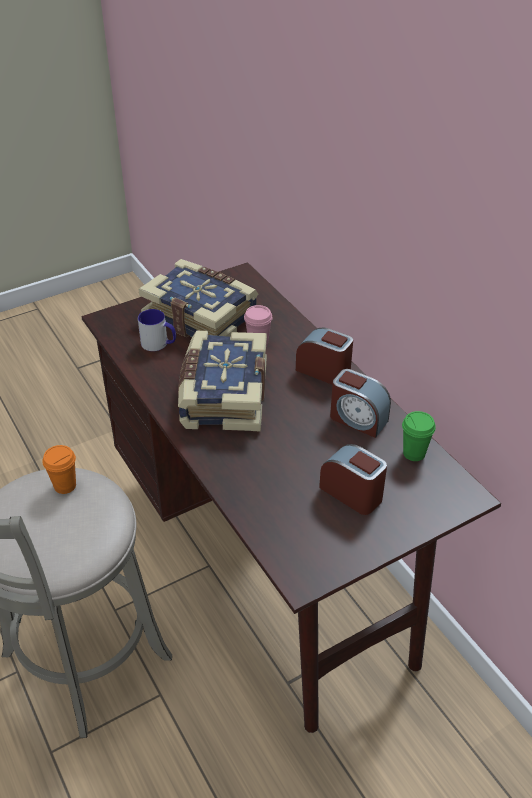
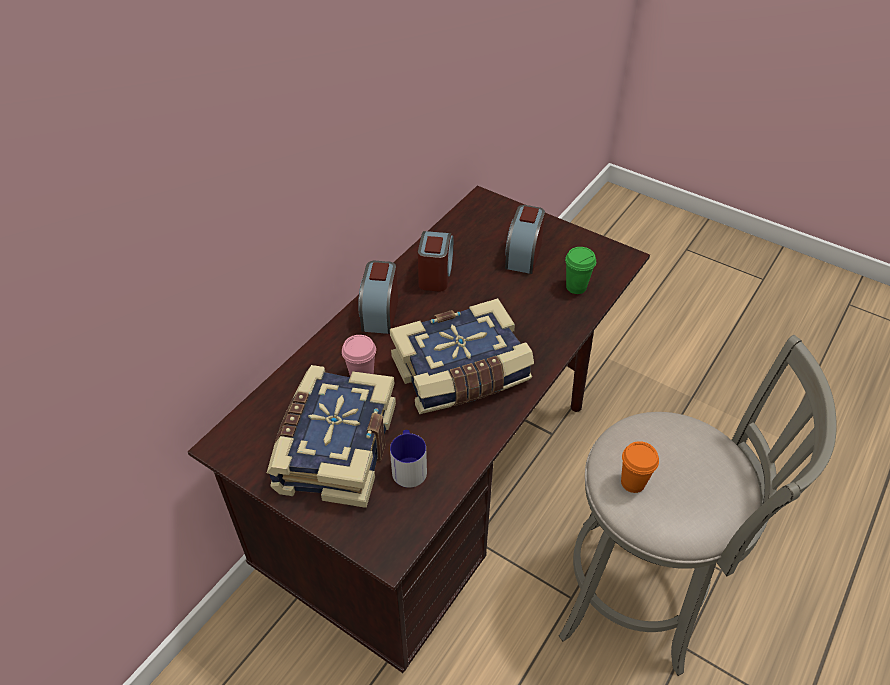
camera: 115 degrees left, 5 degrees up
(414, 453) = (456, 233): green cup -> green cup (576, 287)

